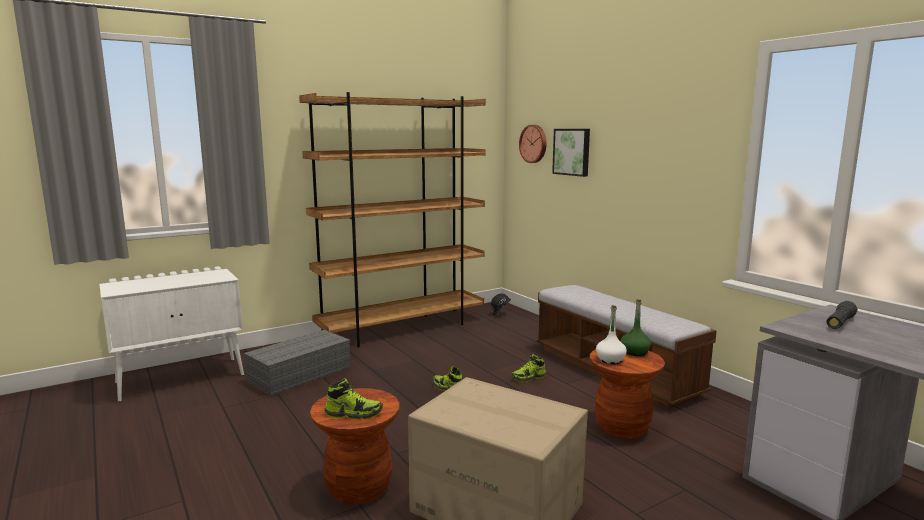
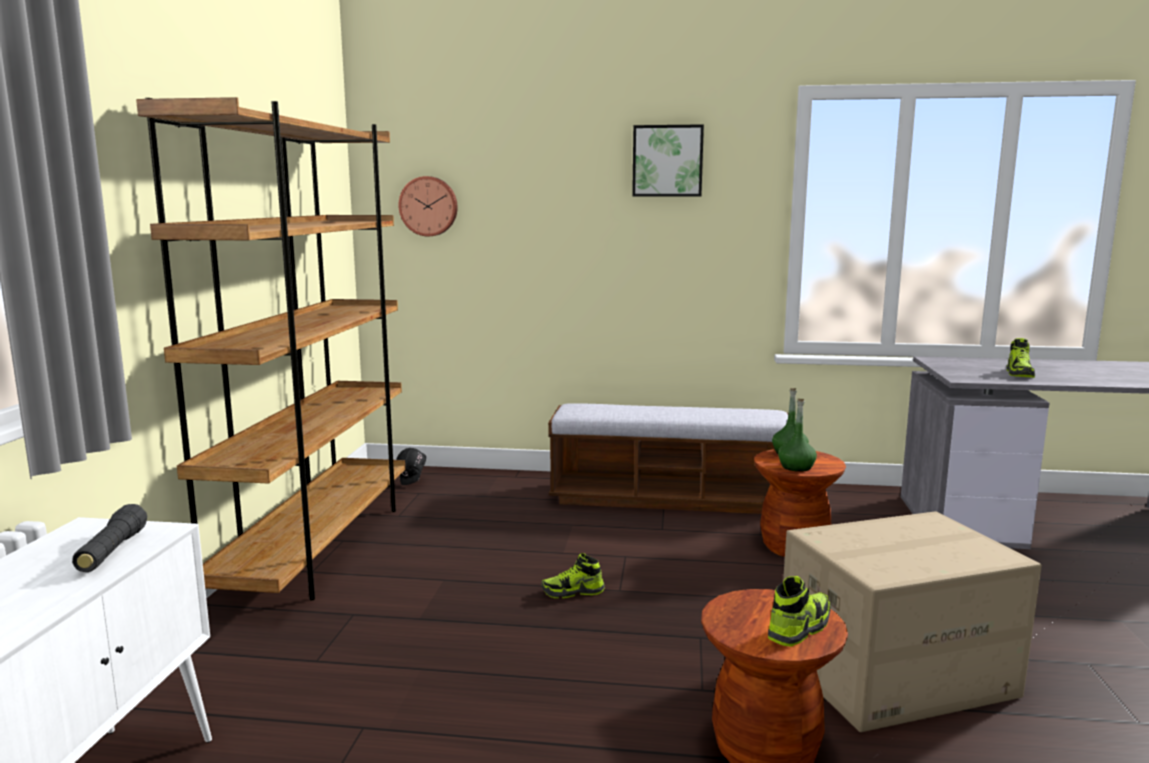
camera: 50 degrees left, 0 degrees up
(301, 374) = (320, 680): grey storage box -> none
(528, 377) = (618, 540): shoe -> shoe (1019, 374)
(572, 152) = (514, 216): picture -> picture (667, 161)
(610, 360) = (796, 467): white bottle -> green bottle
(840, 323) = (968, 367): black flashlight -> black flashlight (112, 552)

